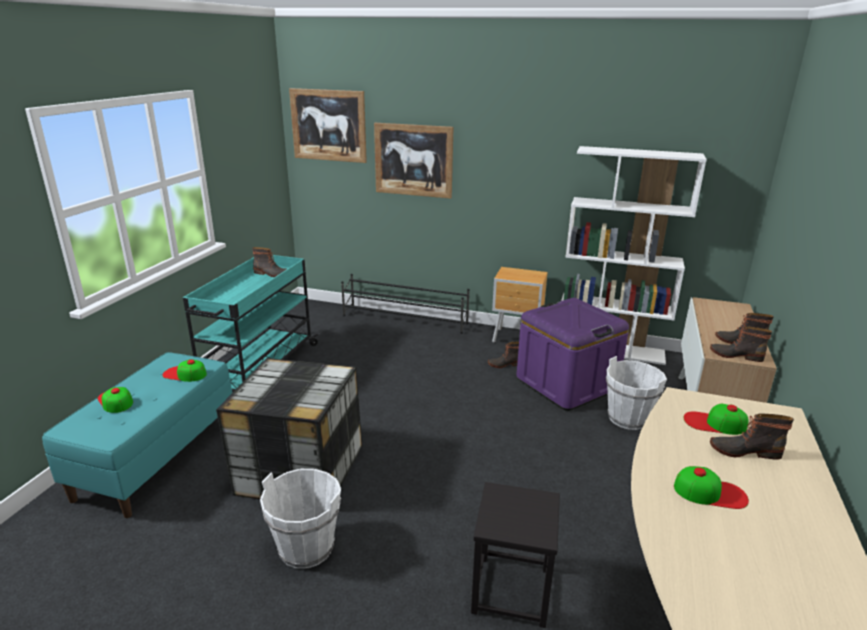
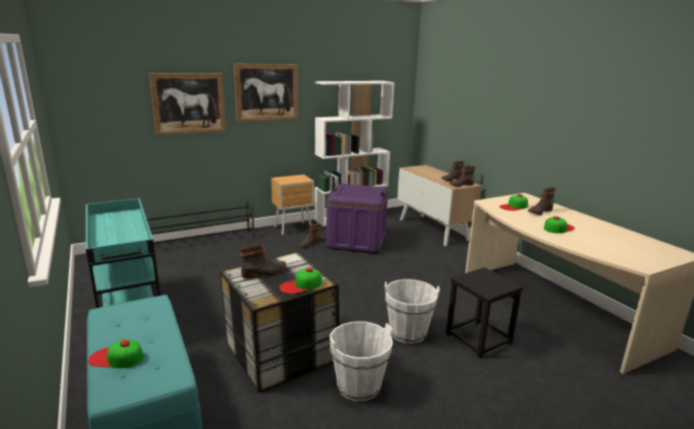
camera: 45 degrees left, 5 degrees down
(184, 374) = (145, 314): cap -> cap (301, 285)
(271, 274) = (116, 218): boot -> boot (264, 273)
(328, 125) = (98, 78): picture -> picture (267, 92)
(628, 418) = (408, 245): white bucket -> white bucket (408, 333)

